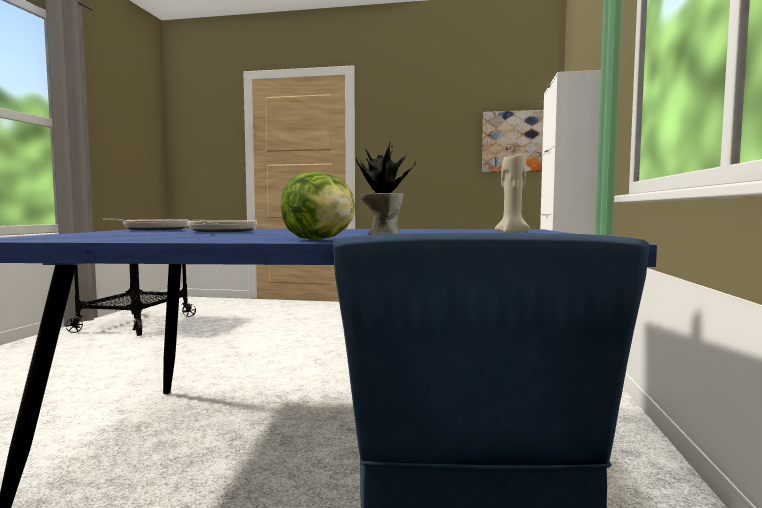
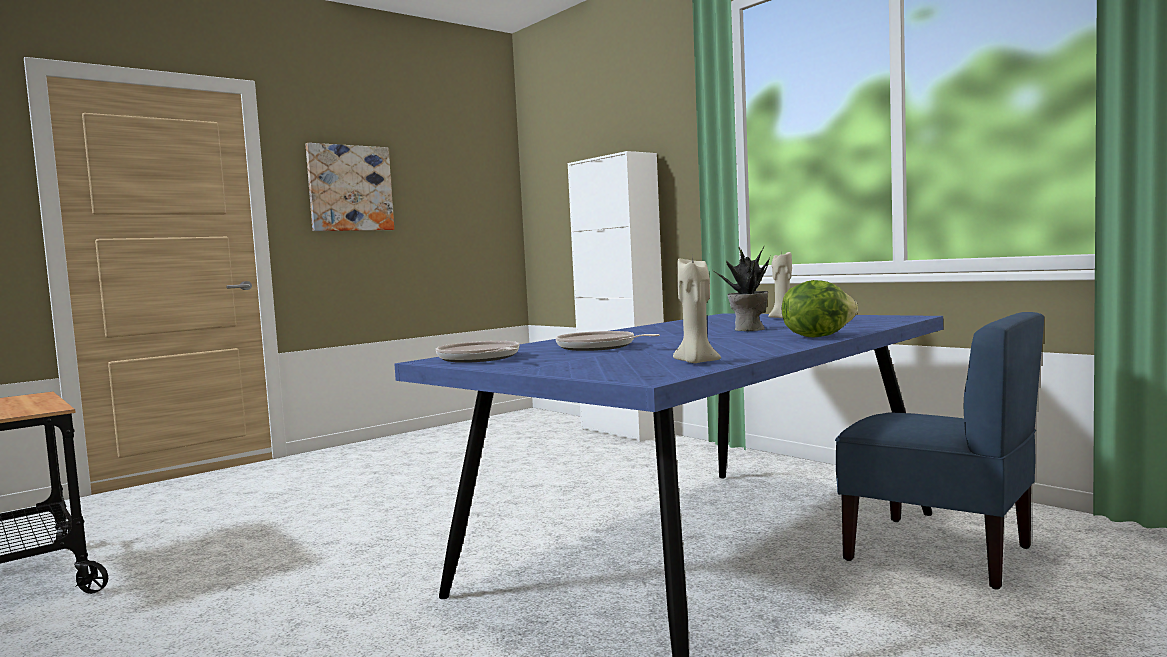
camera: 50 degrees left, 0 degrees up
(97, 238) = (695, 362): none -> beige candle
(512, 142) = (475, 209): picture -> picture (350, 188)

